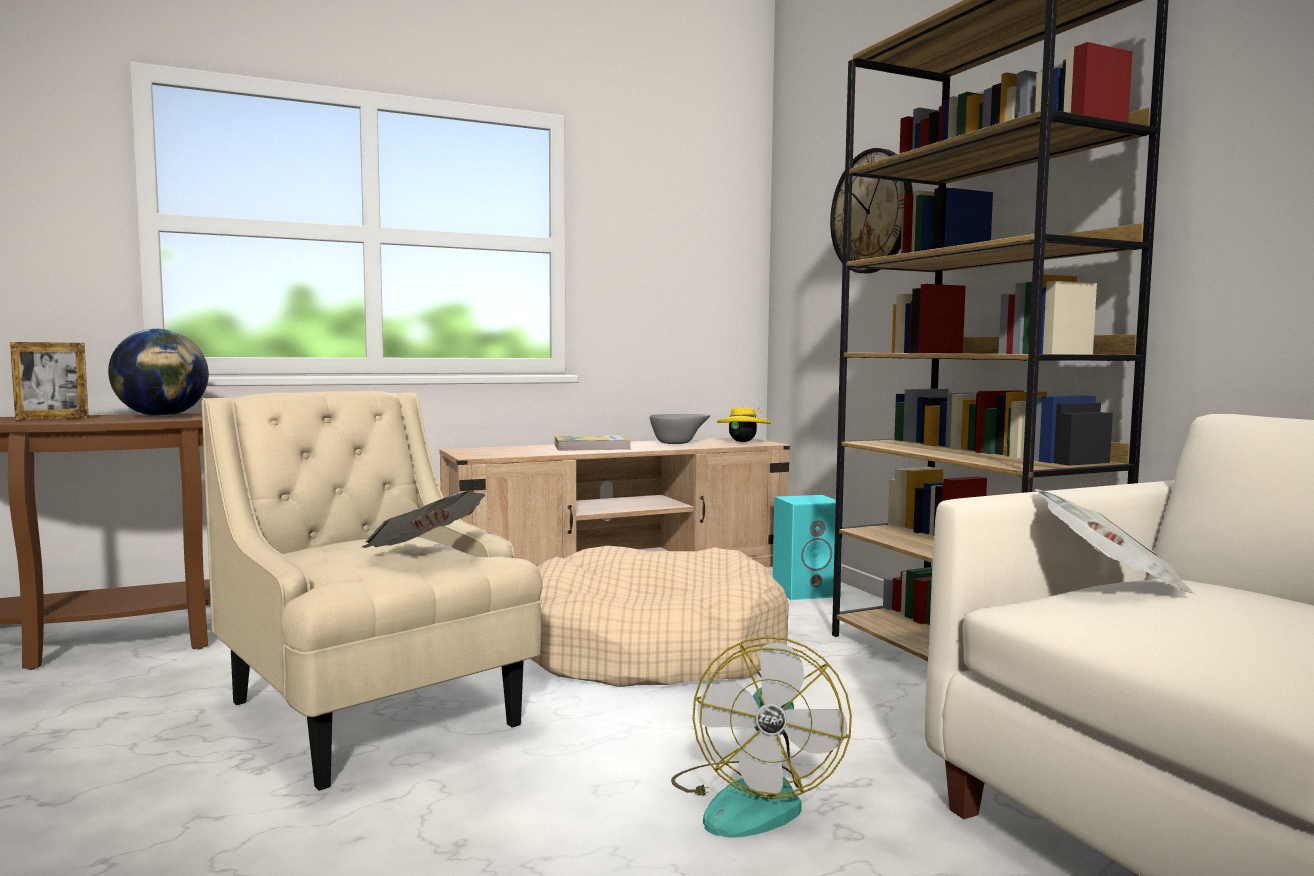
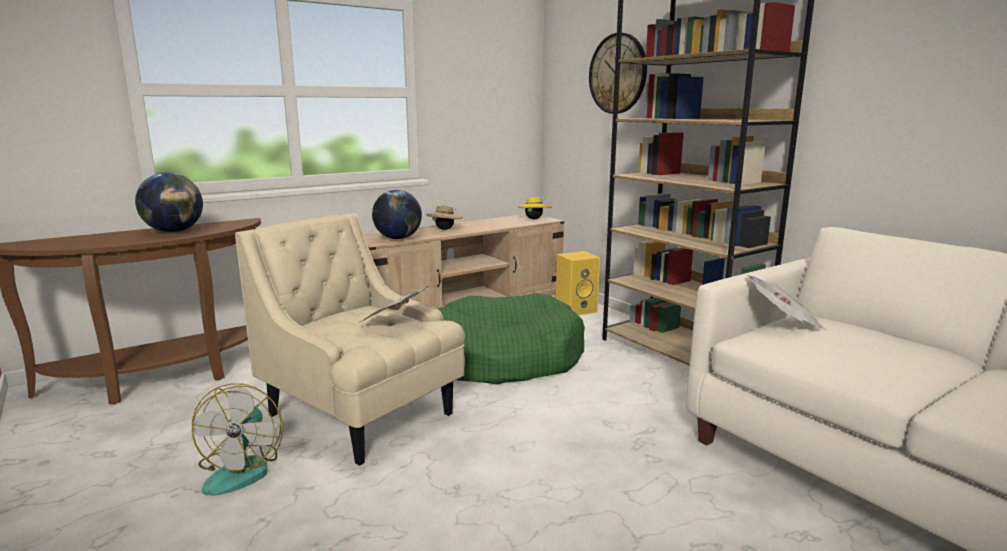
camera: 10 degrees left, 10 degrees up
(52, 419) = (101, 239): picture frame -> none
(509, 453) = (398, 238): none -> globe
(592, 447) = (445, 229): book -> beige hat
(651, 650) = (503, 358): beige dog bed -> green dog bed
(679, 442) = (495, 222): grey bowl -> none
(753, 799) = (599, 445): fan -> fan (243, 469)
(806, 591) = (576, 310): turquoise speaker -> yellow speaker

